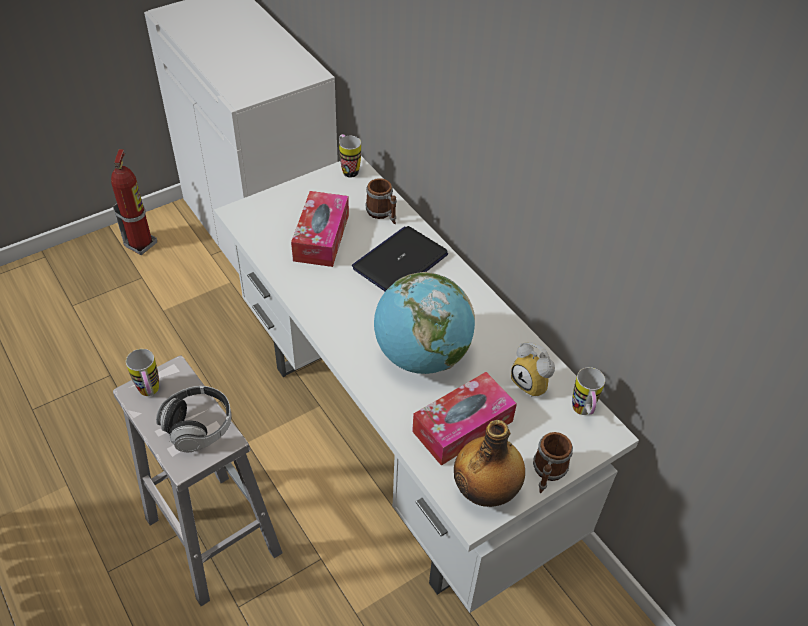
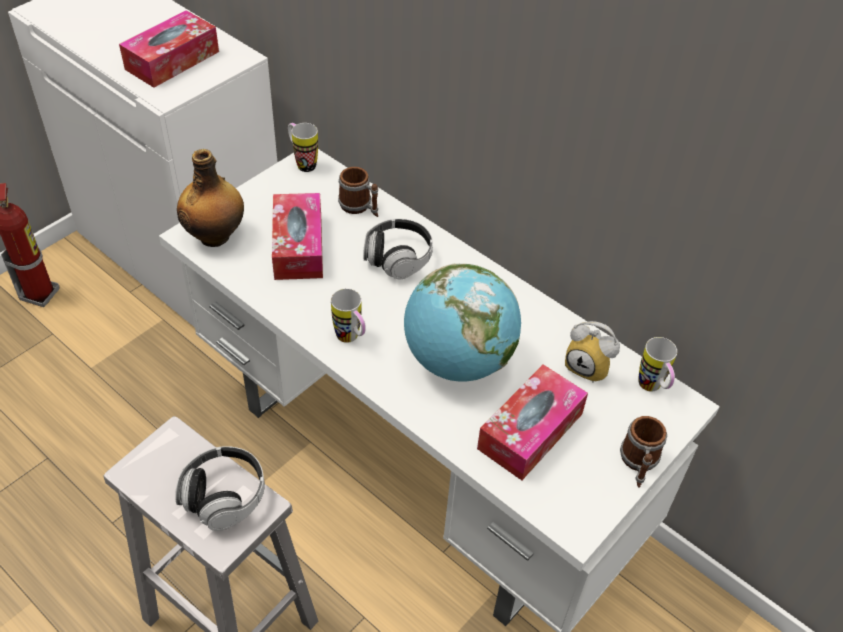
camera: 15 degrees left, 0 degrees up
(150, 393) = (152, 469): mug -> mug (351, 339)
(257, 68) = (172, 60): none -> tissue box
(400, 262) = (398, 258): laptop -> headphones
(486, 491) = (580, 499): bottle -> bottle (216, 236)

